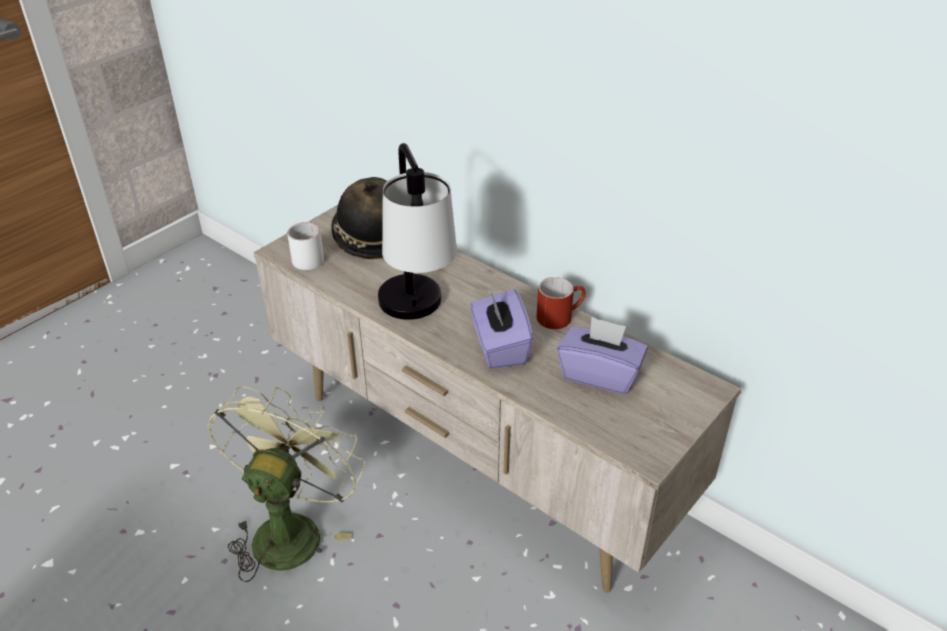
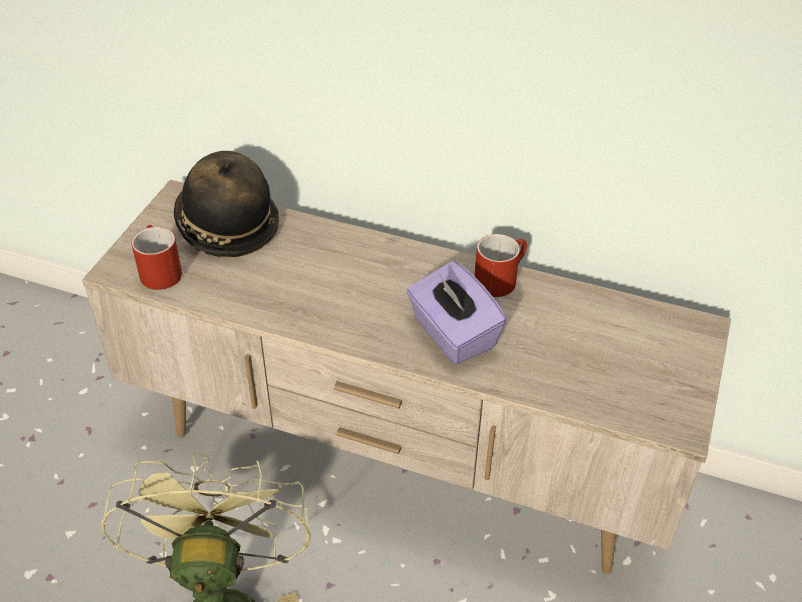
camera: 20 degrees left, 5 degrees up
(307, 257) = (158, 270): white mug -> red mug
(417, 319) = (338, 321): table lamp -> none
(600, 374) = (580, 340): purple tissue box -> none

